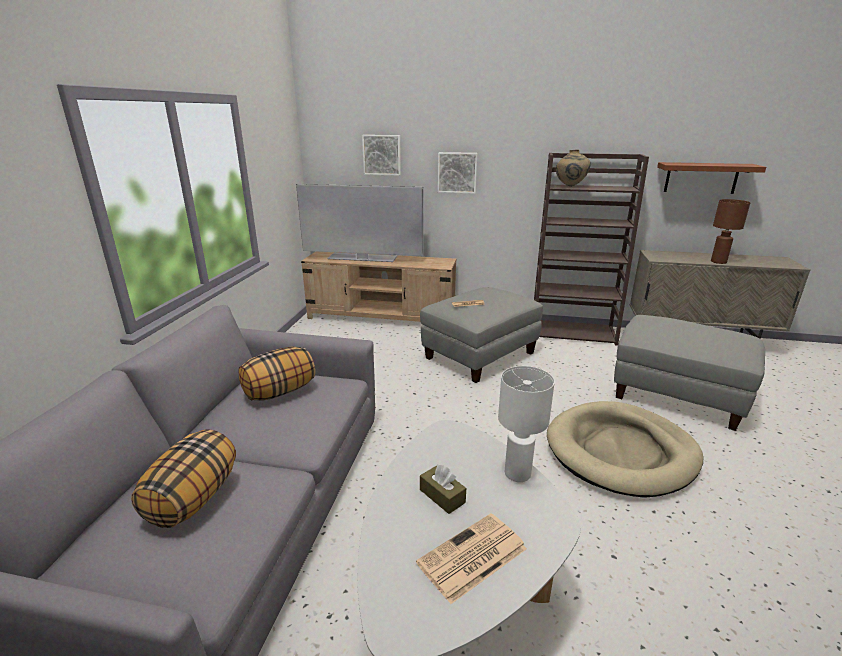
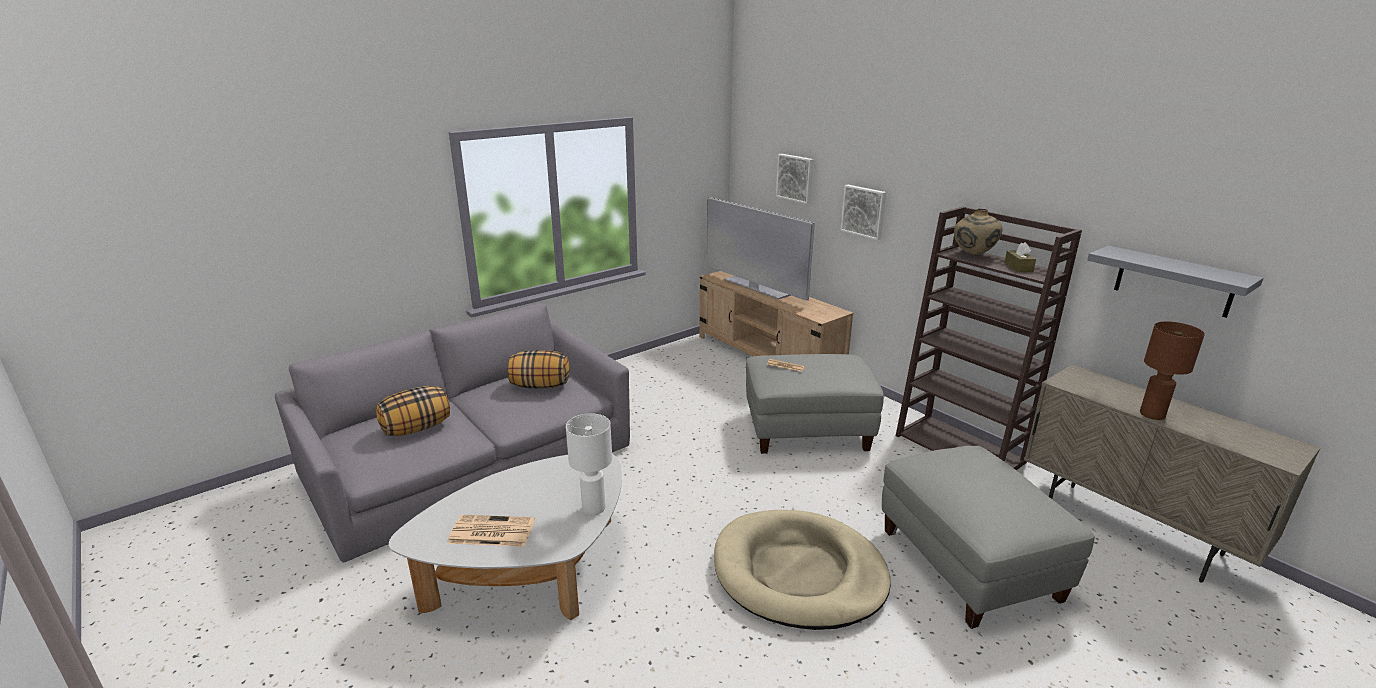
camera: 40 degrees right, 0 degrees up
(442, 496) = (529, 494): brown tissue box -> brown tissue box (1018, 267)
(701, 178) = (1174, 281): brown shelf -> grey shelf

